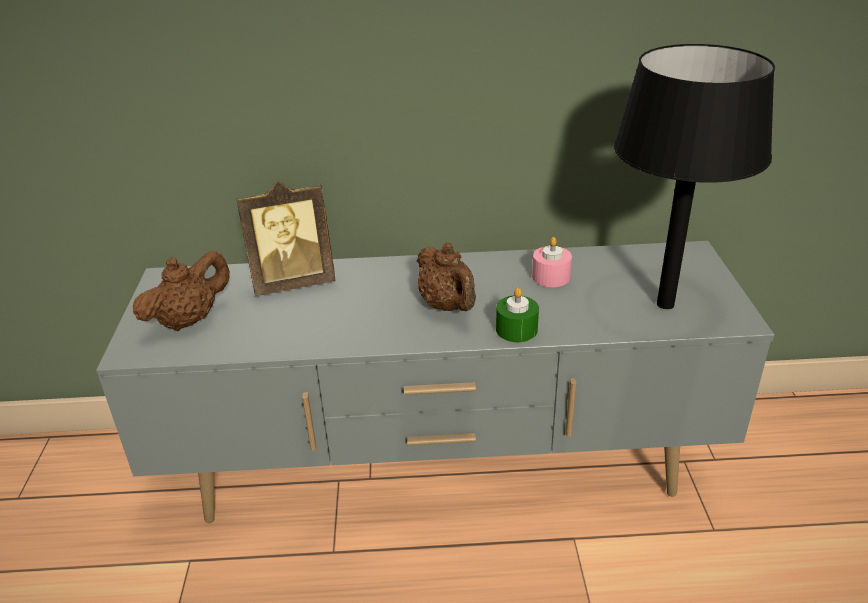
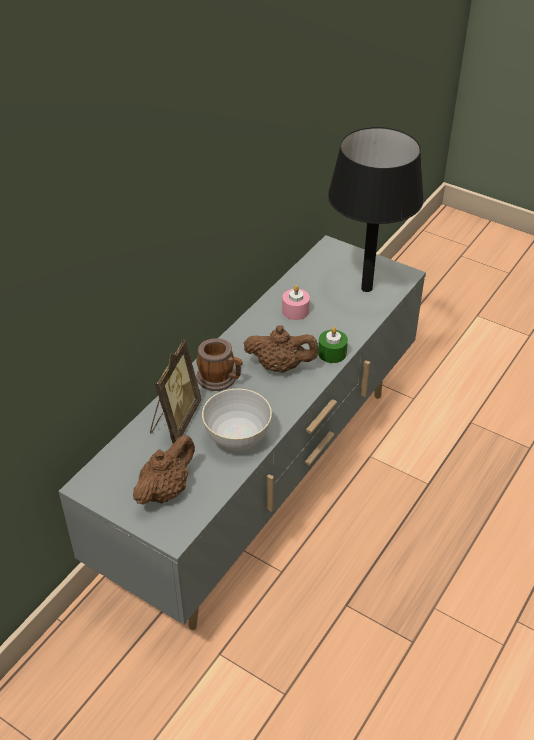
camera: 55 degrees left, 10 degrees up
(189, 320) = (165, 490): brown teapot -> brown teapot turned 45 degrees clockwise
(304, 329) = (237, 439): none -> grey bowl
(383, 280) = (220, 379): none -> mug

